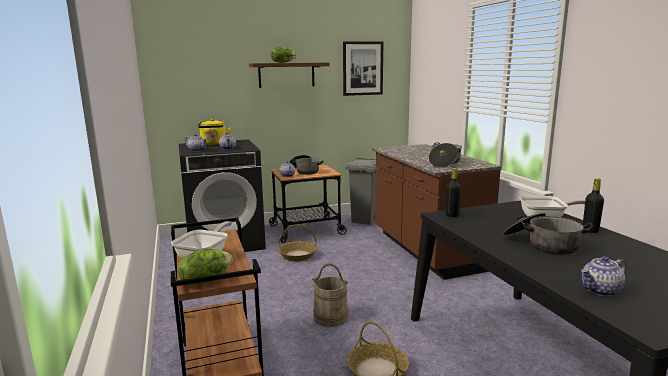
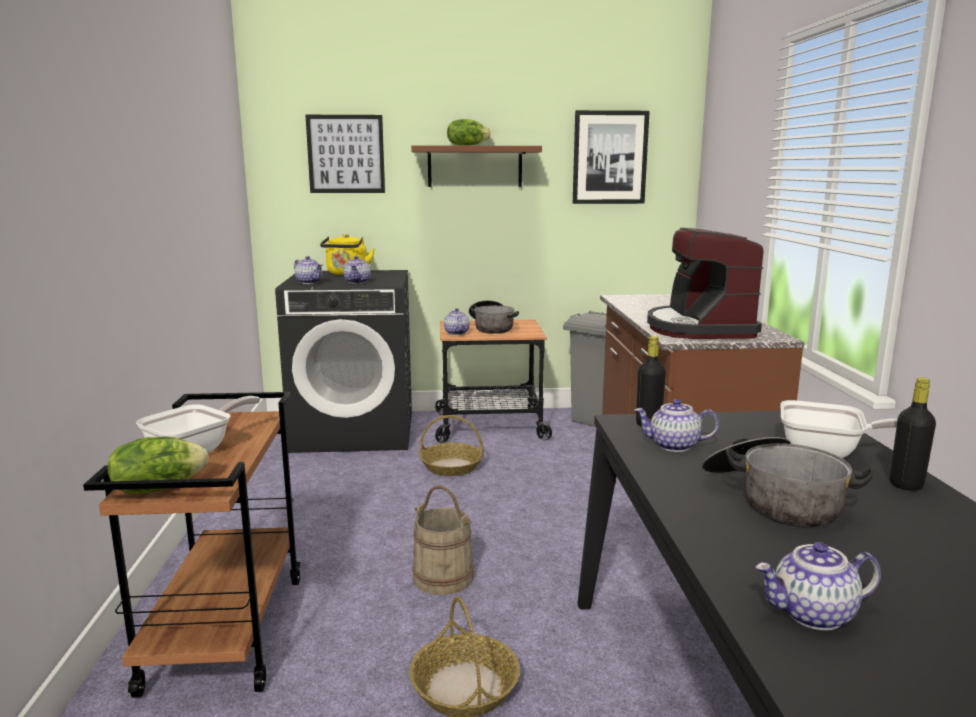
camera: 15 degrees right, 0 degrees up
(207, 68) = (346, 154): none -> picture
(444, 163) = (699, 328): cooking pot -> coffee machine
(474, 224) = (673, 446): none -> teapot

